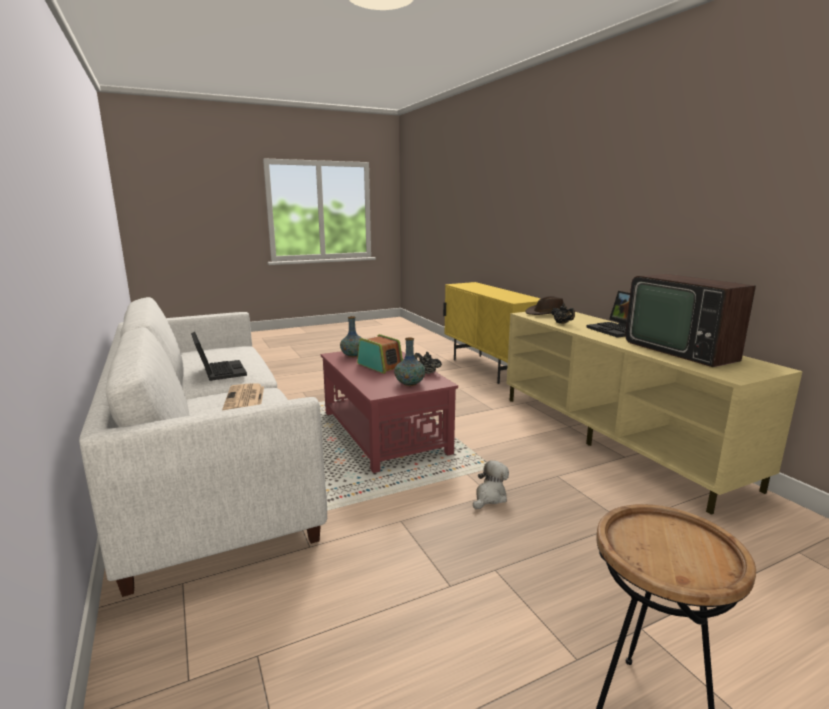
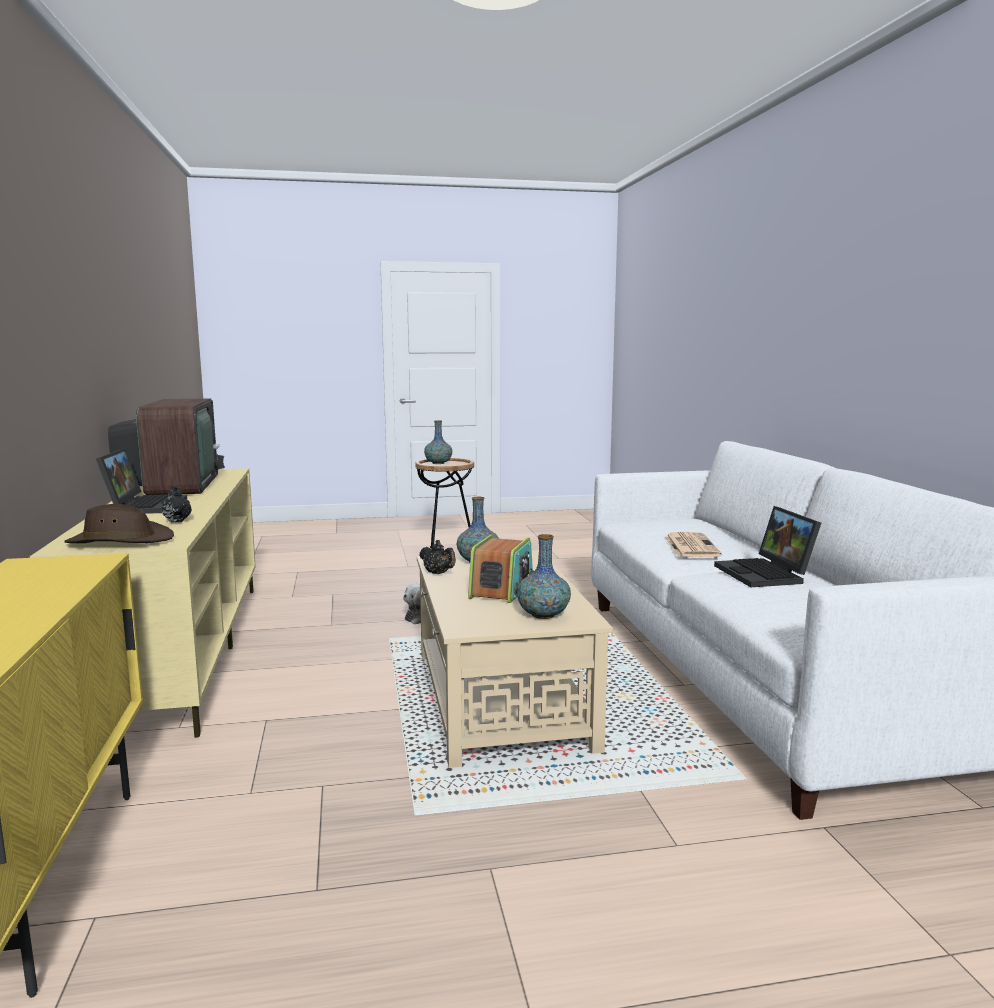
camera: 165 degrees left, 5 degrees down
(380, 366) = (502, 589): radio -> radio turned 135 degrees counterclockwise
(384, 432) = (500, 698): red coffee table -> beige coffee table
(694, 552) = (438, 463): none -> vase

